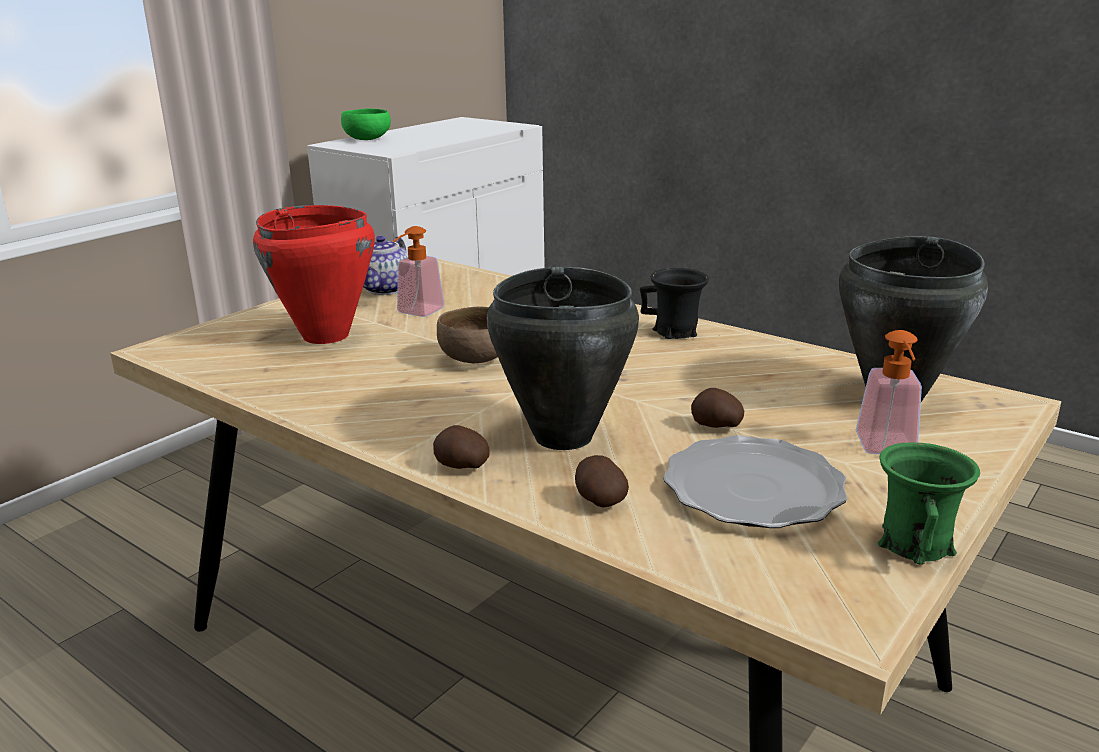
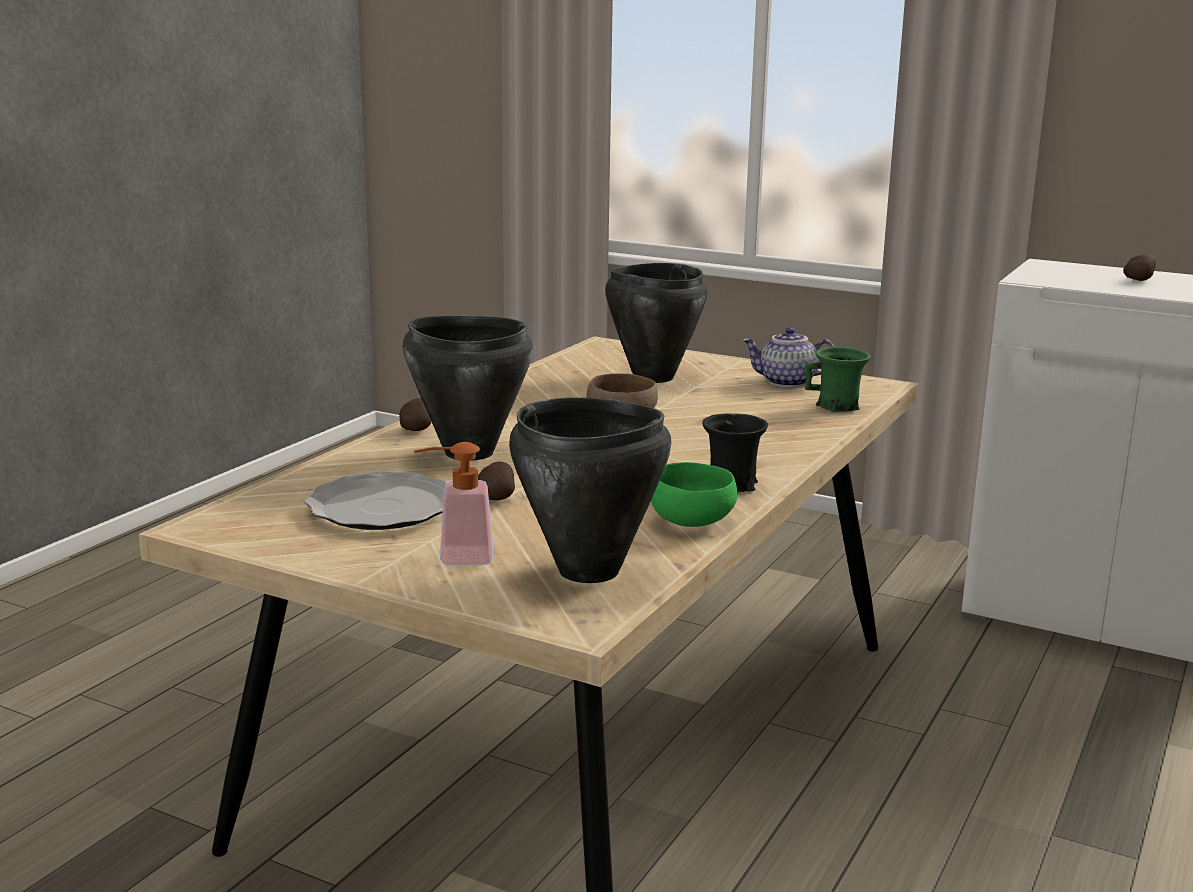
camera: 80 degrees right, 5 degrees down
(325, 336) = (652, 377): red cooking pot -> black cooking pot
(368, 139) = (1090, 270): green bowl -> green bowl (693, 522)
(416, 313) = (726, 396): soap dispenser -> none
(598, 500) = (366, 465): potato -> potato (1139, 281)
(916, 544) = (290, 553): green mug -> green mug (838, 407)

